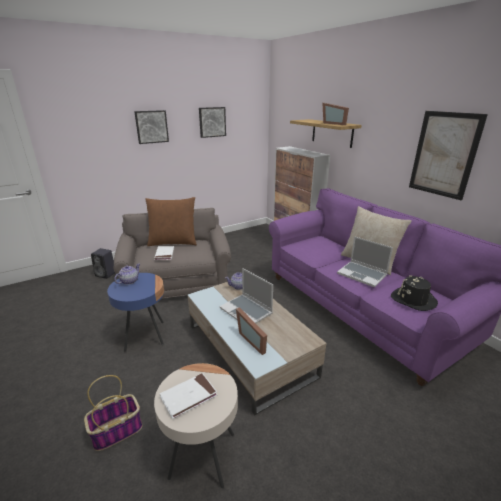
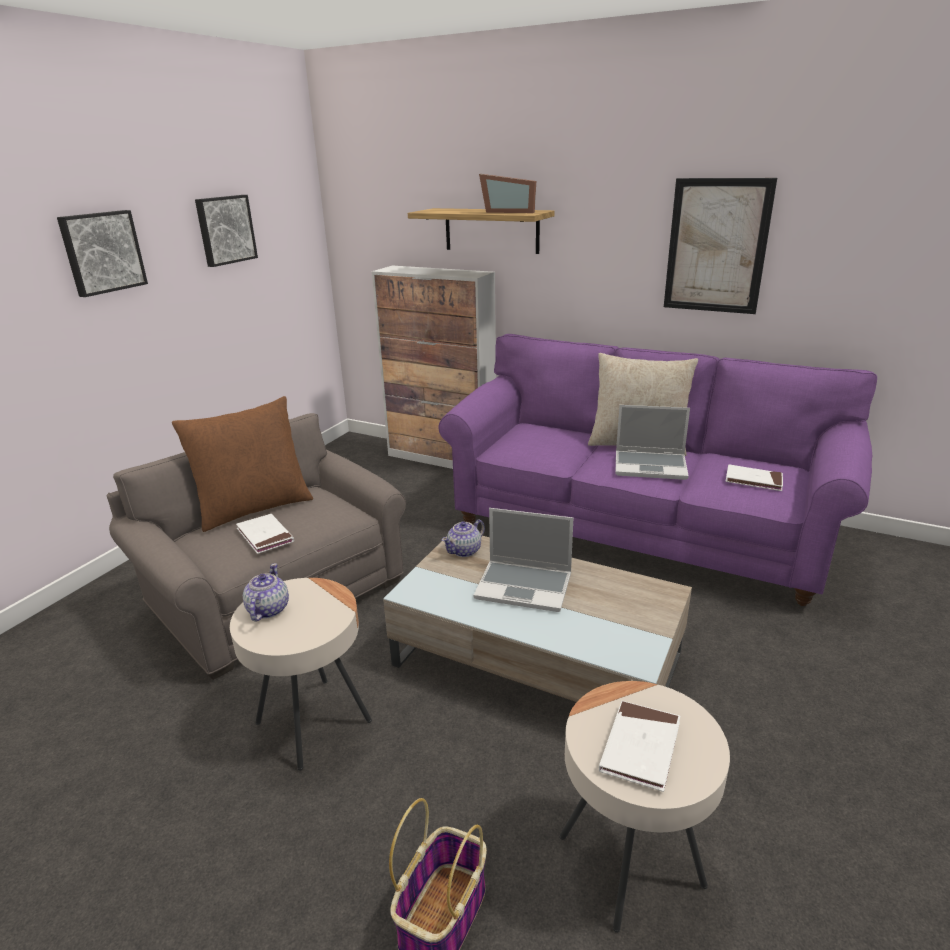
camera: 30 degrees left, 0 degrees up
(106, 274) = (77, 637): black speaker -> none
(145, 336) = (314, 722): blue side table -> beige side table
(254, 339) = (588, 626): picture frame -> none
(413, 300) = (753, 480): black hat -> white book

